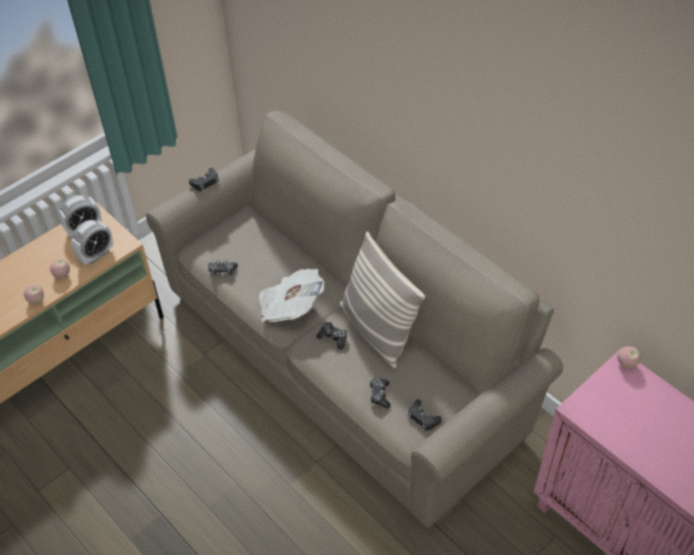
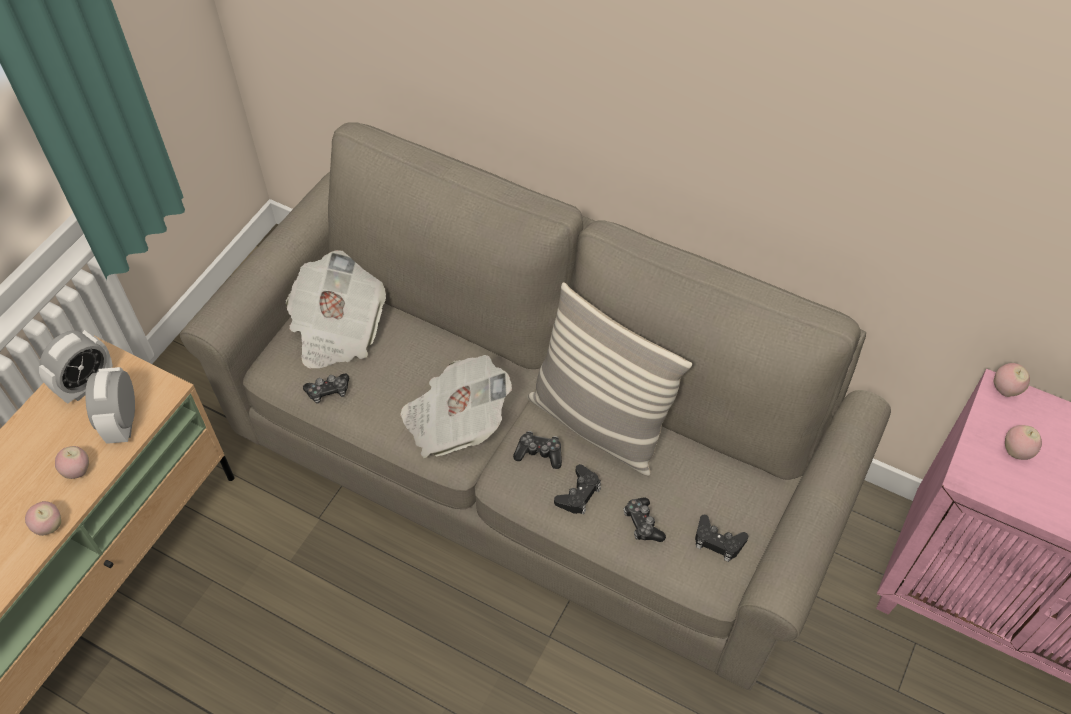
camera: 20 degrees left, 5 degrees up
(96, 255) = (123, 422): alarm clock -> alarm clock turned 150 degrees clockwise
(205, 183) = (259, 260): black game controller -> black game controller (578, 494)
(242, 236) = (337, 329): none -> newspaper
(615, 402) = (1016, 452): none -> apple

